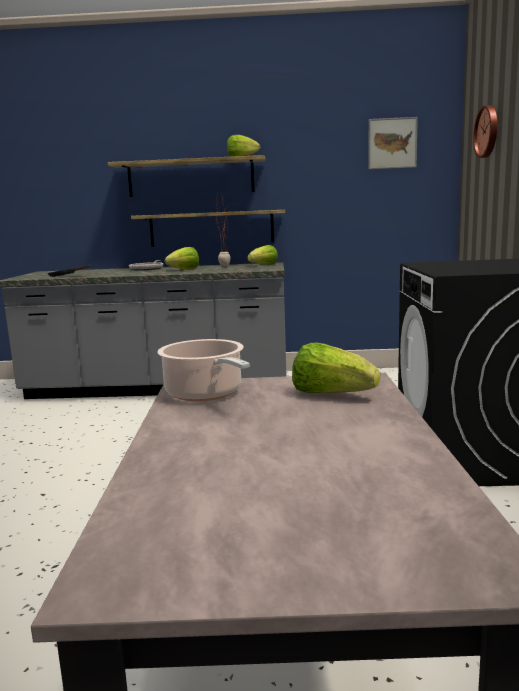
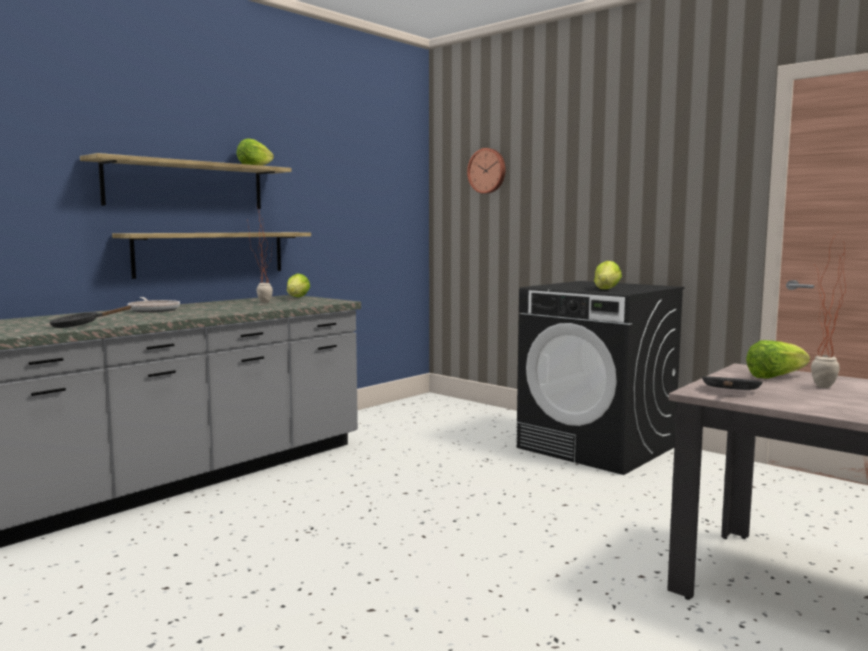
camera: 50 degrees left, 5 degrees down
(184, 269) = (223, 307): lettuce -> lettuce (606, 289)
(206, 394) = (730, 391): cooking pot -> black frying pan
(302, 417) = (820, 388): none -> potted plant
(392, 143) = (382, 168): picture -> none

